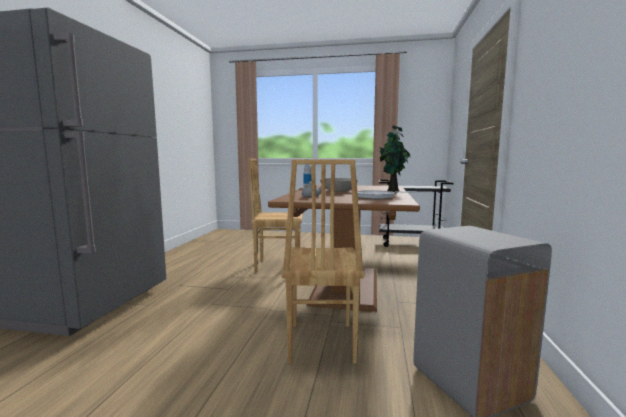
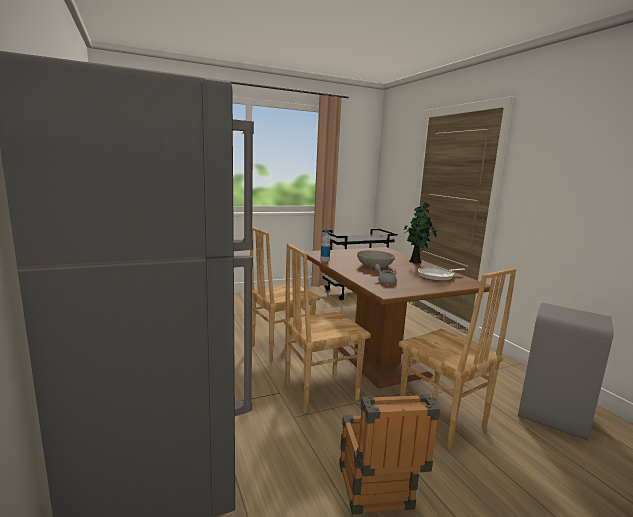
camera: 35 degrees left, 5 degrees up
(178, 364) = (377, 495): none -> crate
(257, 295) = (320, 391): none -> brown chair

